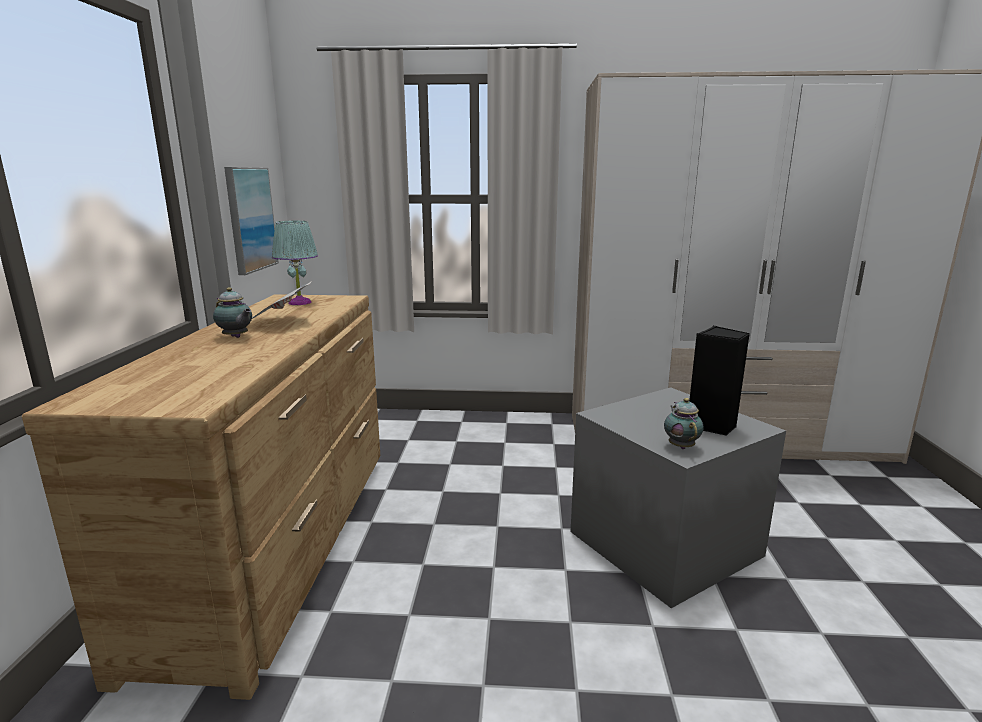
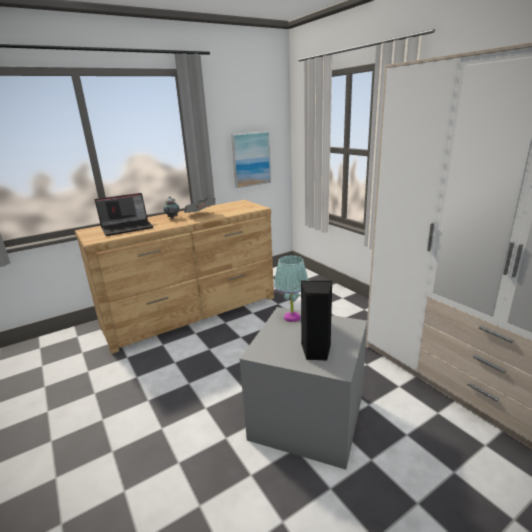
camera: 55 degrees right, 5 degrees up
(188, 370) = (127, 227): none -> laptop
(299, 303) = (236, 206): turquoise table lamp -> turquoise table lamp (291, 317)
(680, 446) = (268, 349): teapot -> none

